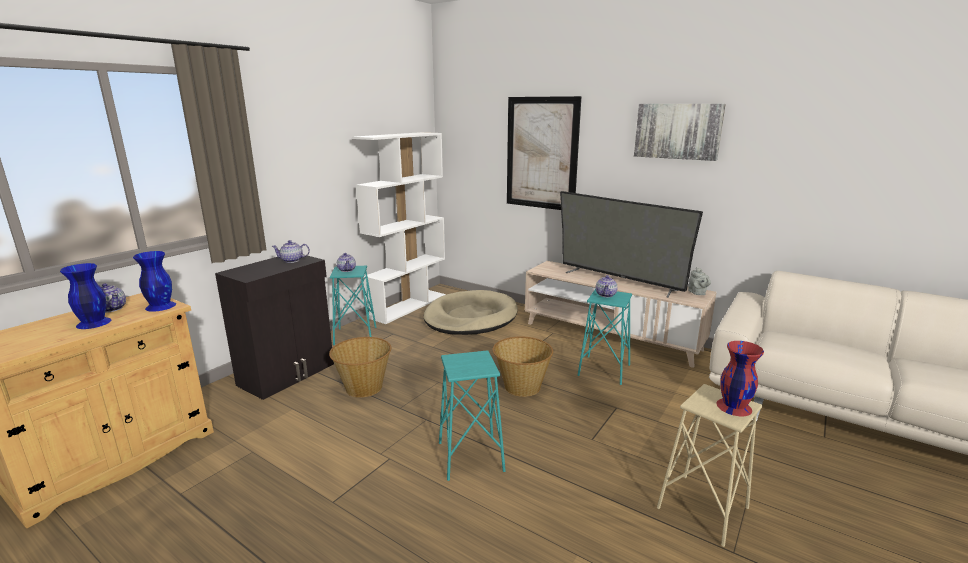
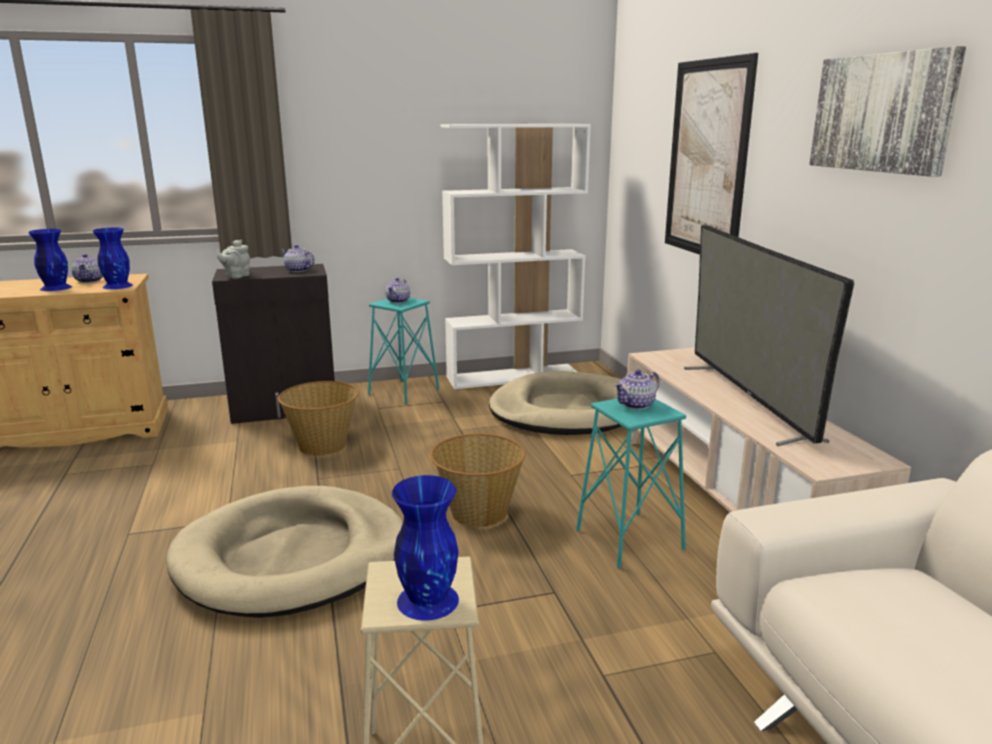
camera: 40 degrees right, 0 degrees up
(471, 456) = (292, 557): turquoise stool -> beige dog bed
(697, 293) = (858, 457): grey teapot -> grey teapot (236, 276)
(733, 406) = (427, 599): red vase -> blue vase

